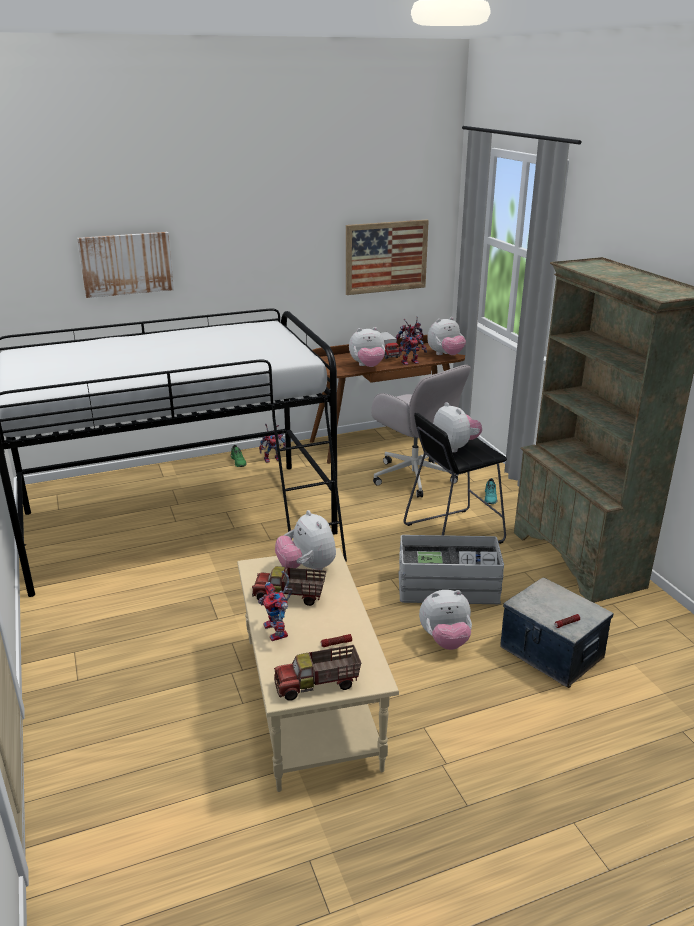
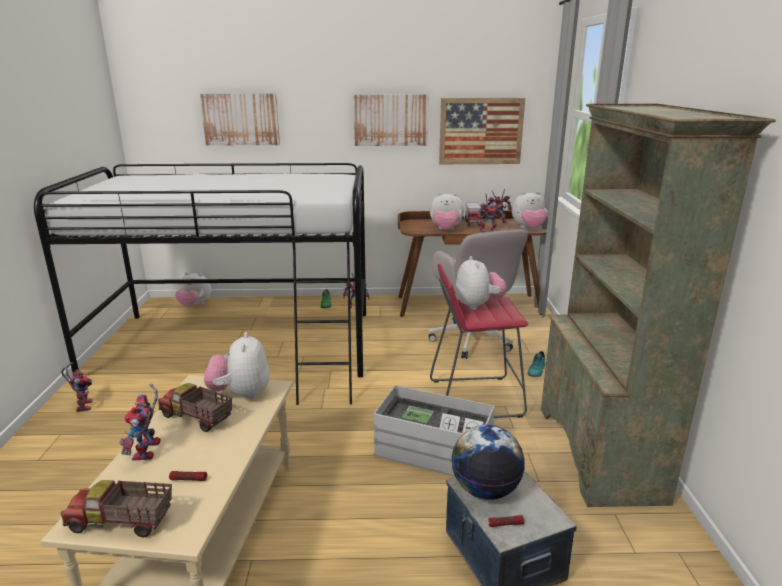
camera: 20 degrees right, 5 degrees down
(68, 619) = (83, 405): none -> toy robot
(294, 252) = (391, 120): none -> picture
(445, 640) = (390, 508): plush toy -> plush toy (195, 305)
(453, 534) = (474, 398): black stool -> red stool
(537, 603) = (485, 489): none -> globe

